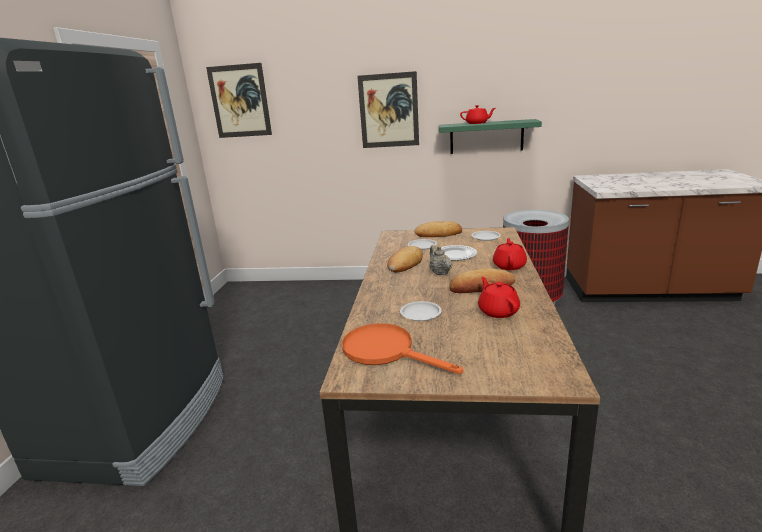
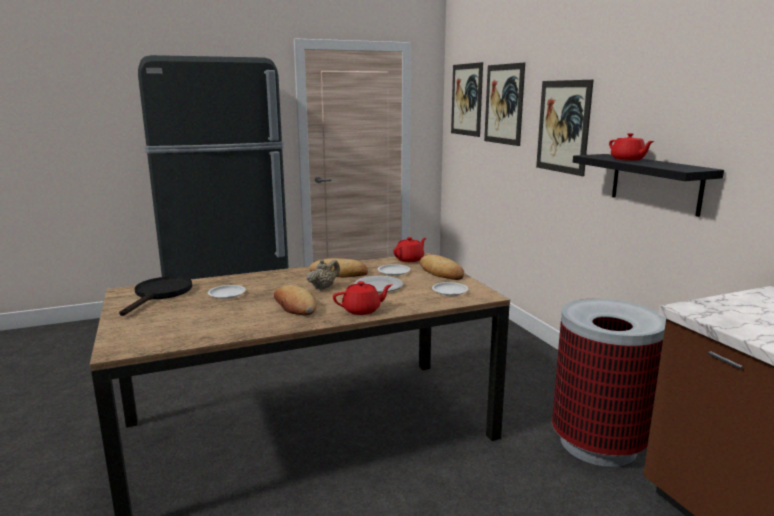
camera: 60 degrees right, 5 degrees down
(304, 100) = (504, 104): none -> picture
(386, 351) = (160, 294): orange frying pan -> black frying pan
(486, 137) = (655, 183): green shelf -> black shelf
(498, 311) = (241, 317): red teapot -> red teapot (410, 259)

